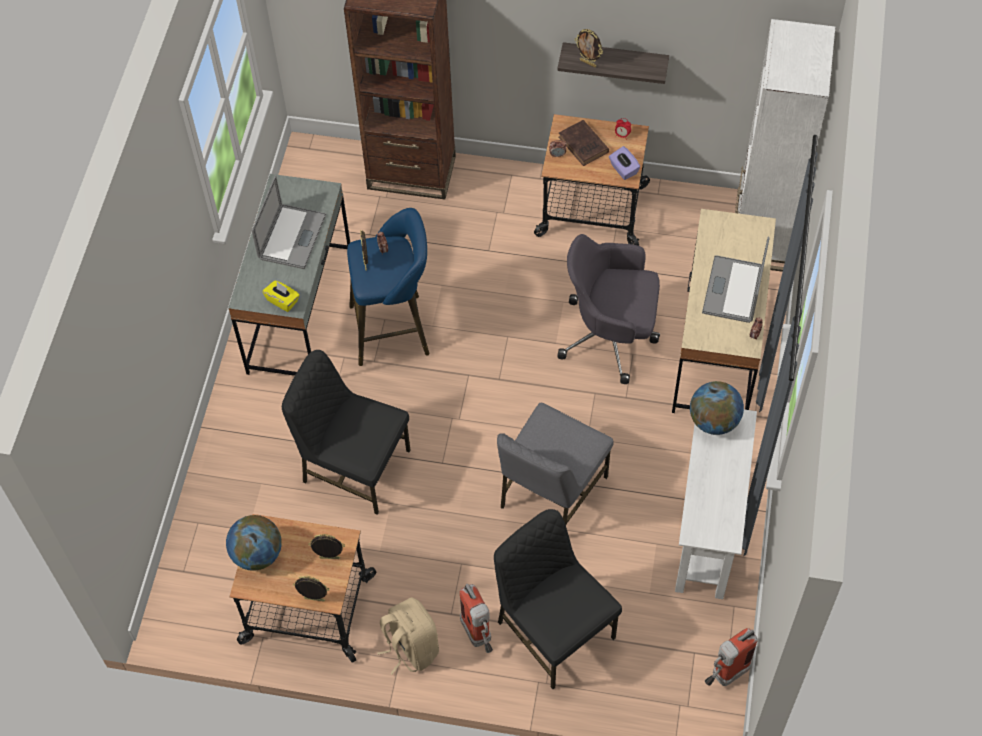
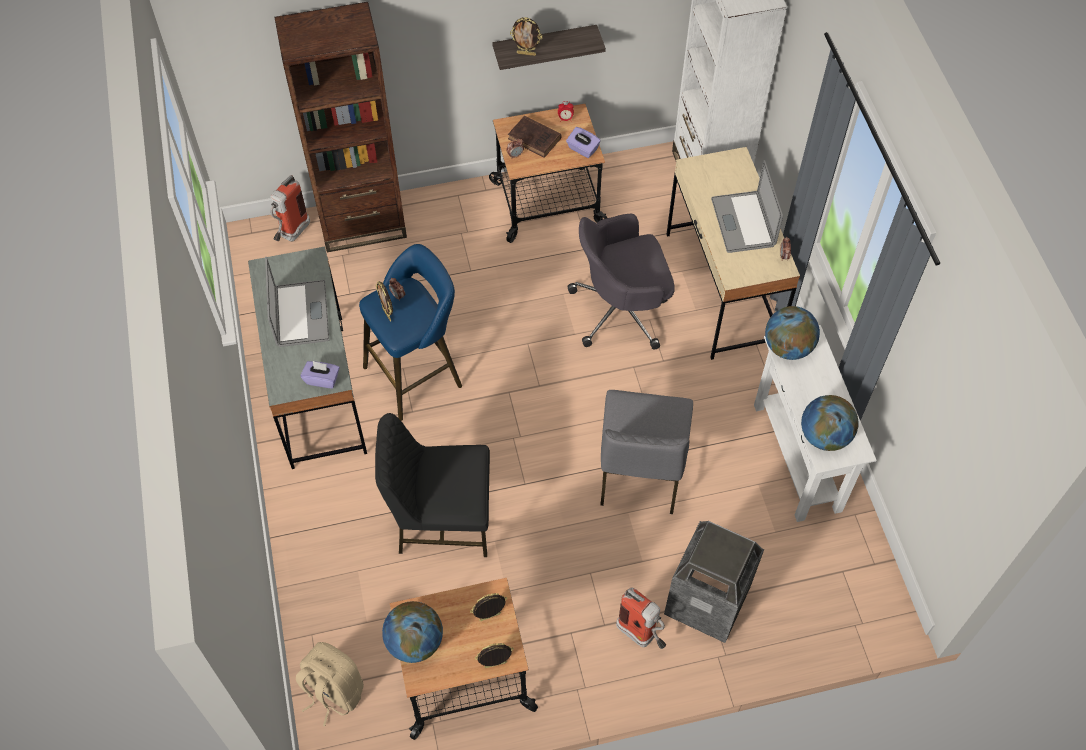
camera: 25 degrees left, 0 degrees up
(283, 301) = (322, 379): yellow tissue box -> purple tissue box
(410, 647) = (582, 673): beige backpack -> beige backpack (333, 691)
(553, 629) = (707, 601): black chair -> trash can
(703, 514) = (824, 436): none -> globe
(725, 675) = (880, 581): fire extinguisher -> fire extinguisher (291, 234)

